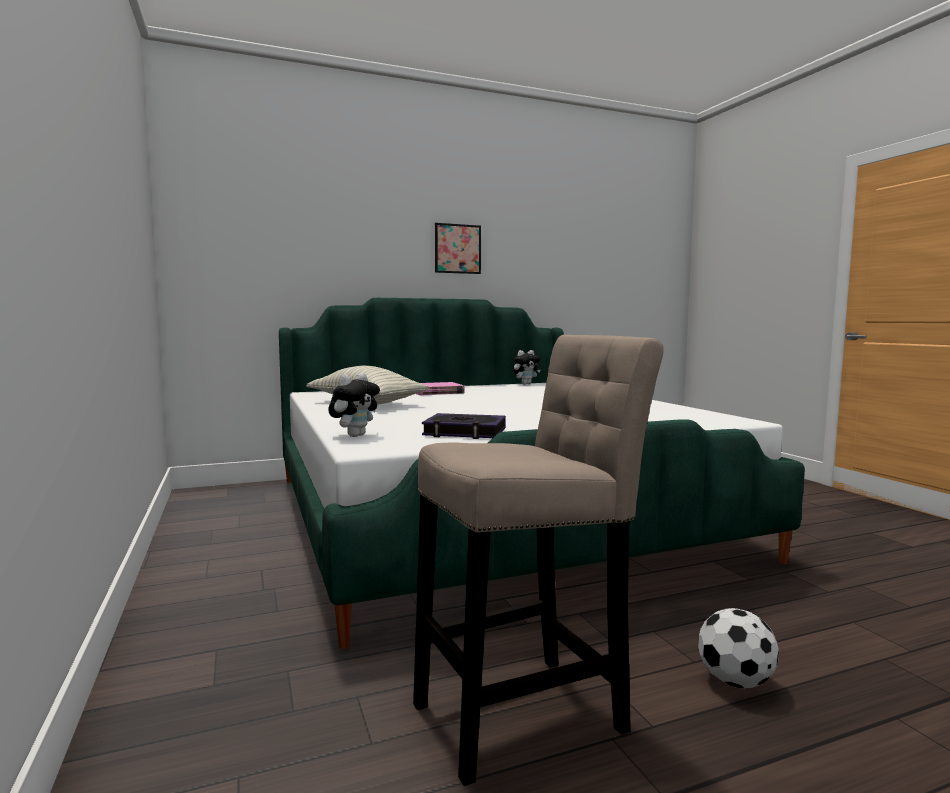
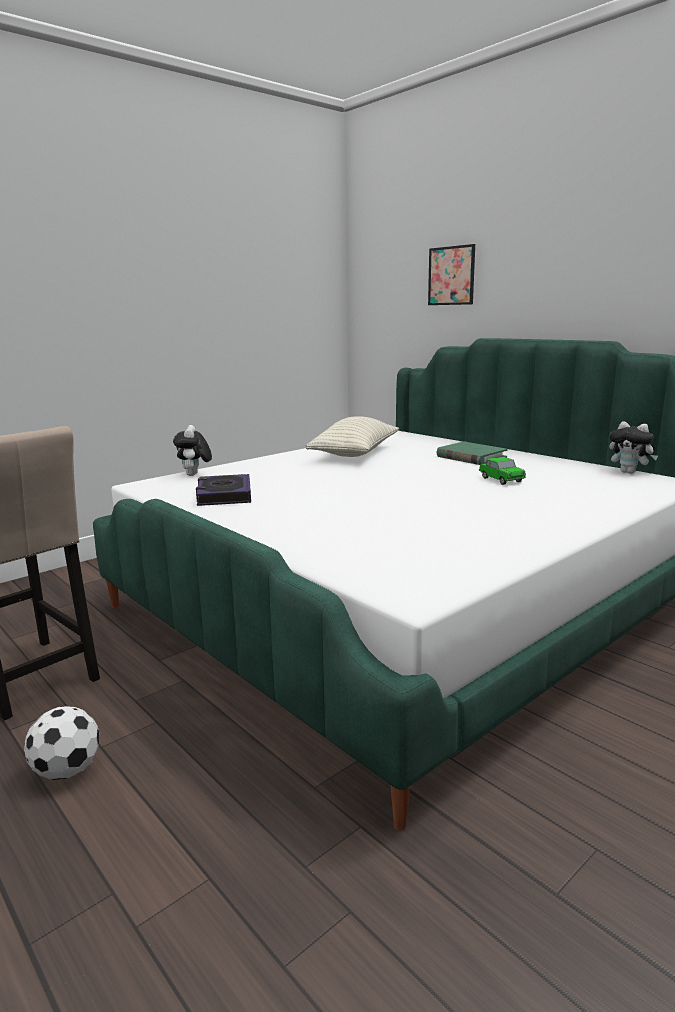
camera: 70 degrees right, 10 degrees up
(355, 435) = (194, 475): plush toy -> plush toy turned 75 degrees clockwise
(436, 392) = (470, 457): pink book -> green book
(457, 249) = (597, 268): picture -> picture (451, 276)
(512, 394) = (501, 480): none -> toy car

